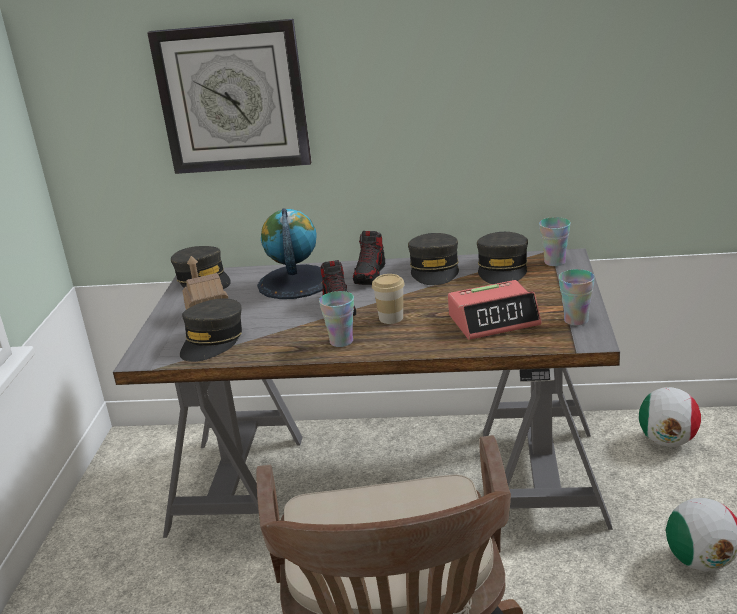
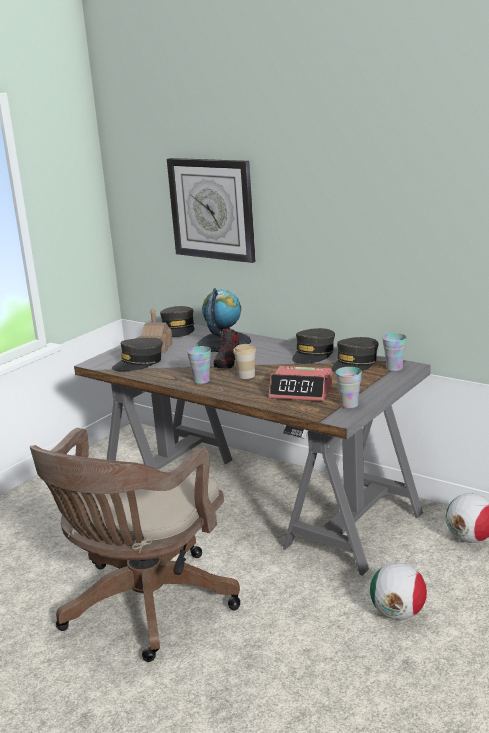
camera: 30 degrees right, 5 degrees down
(370, 274) = (272, 348): shoe -> none

